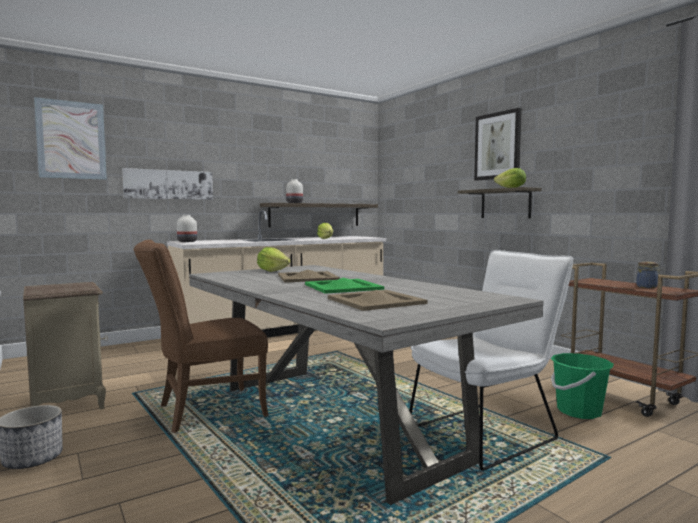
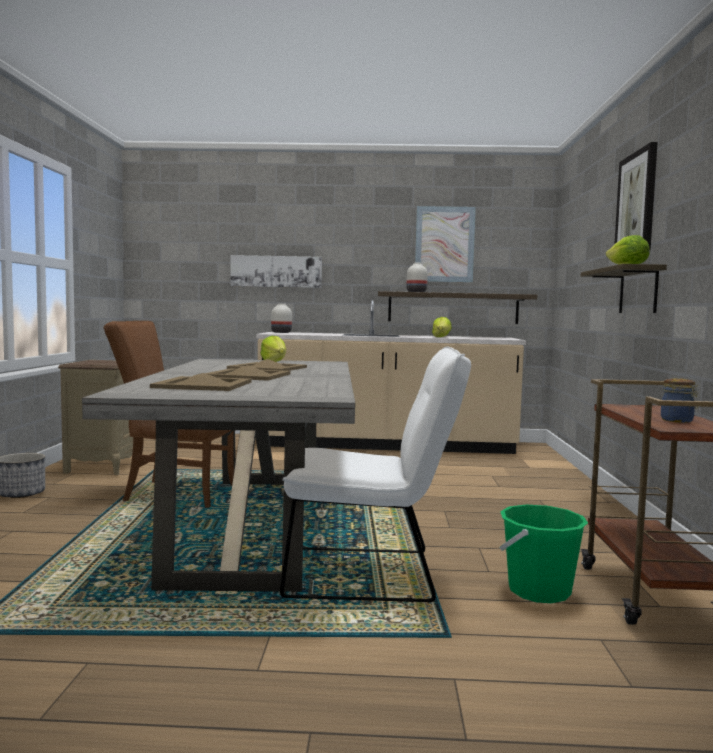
camera: 35 degrees right, 0 degrees up
(71, 140) = (188, 230): picture -> picture (444, 244)
(342, 287) = (247, 375): green tray -> beige tray

